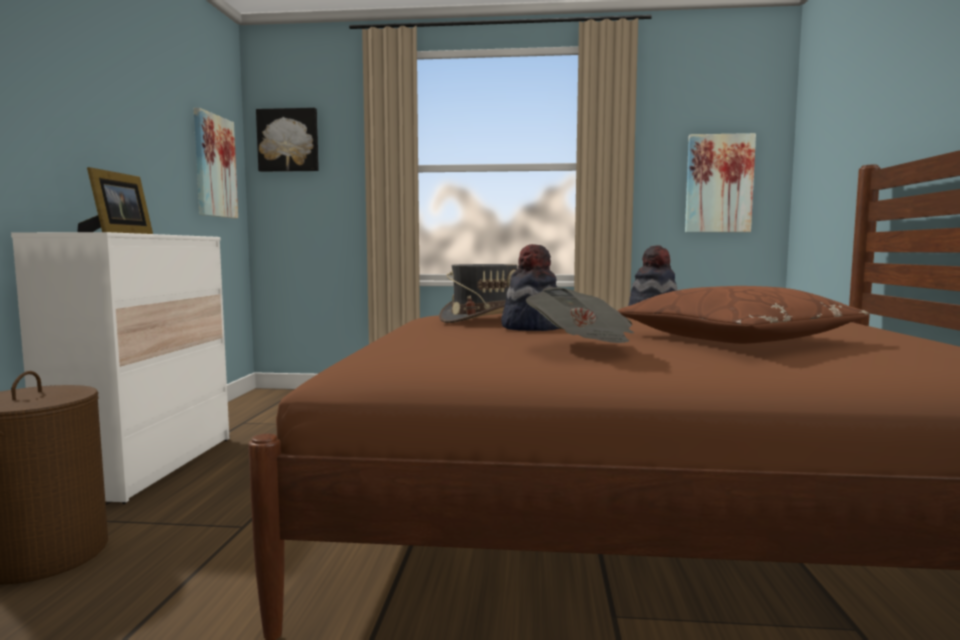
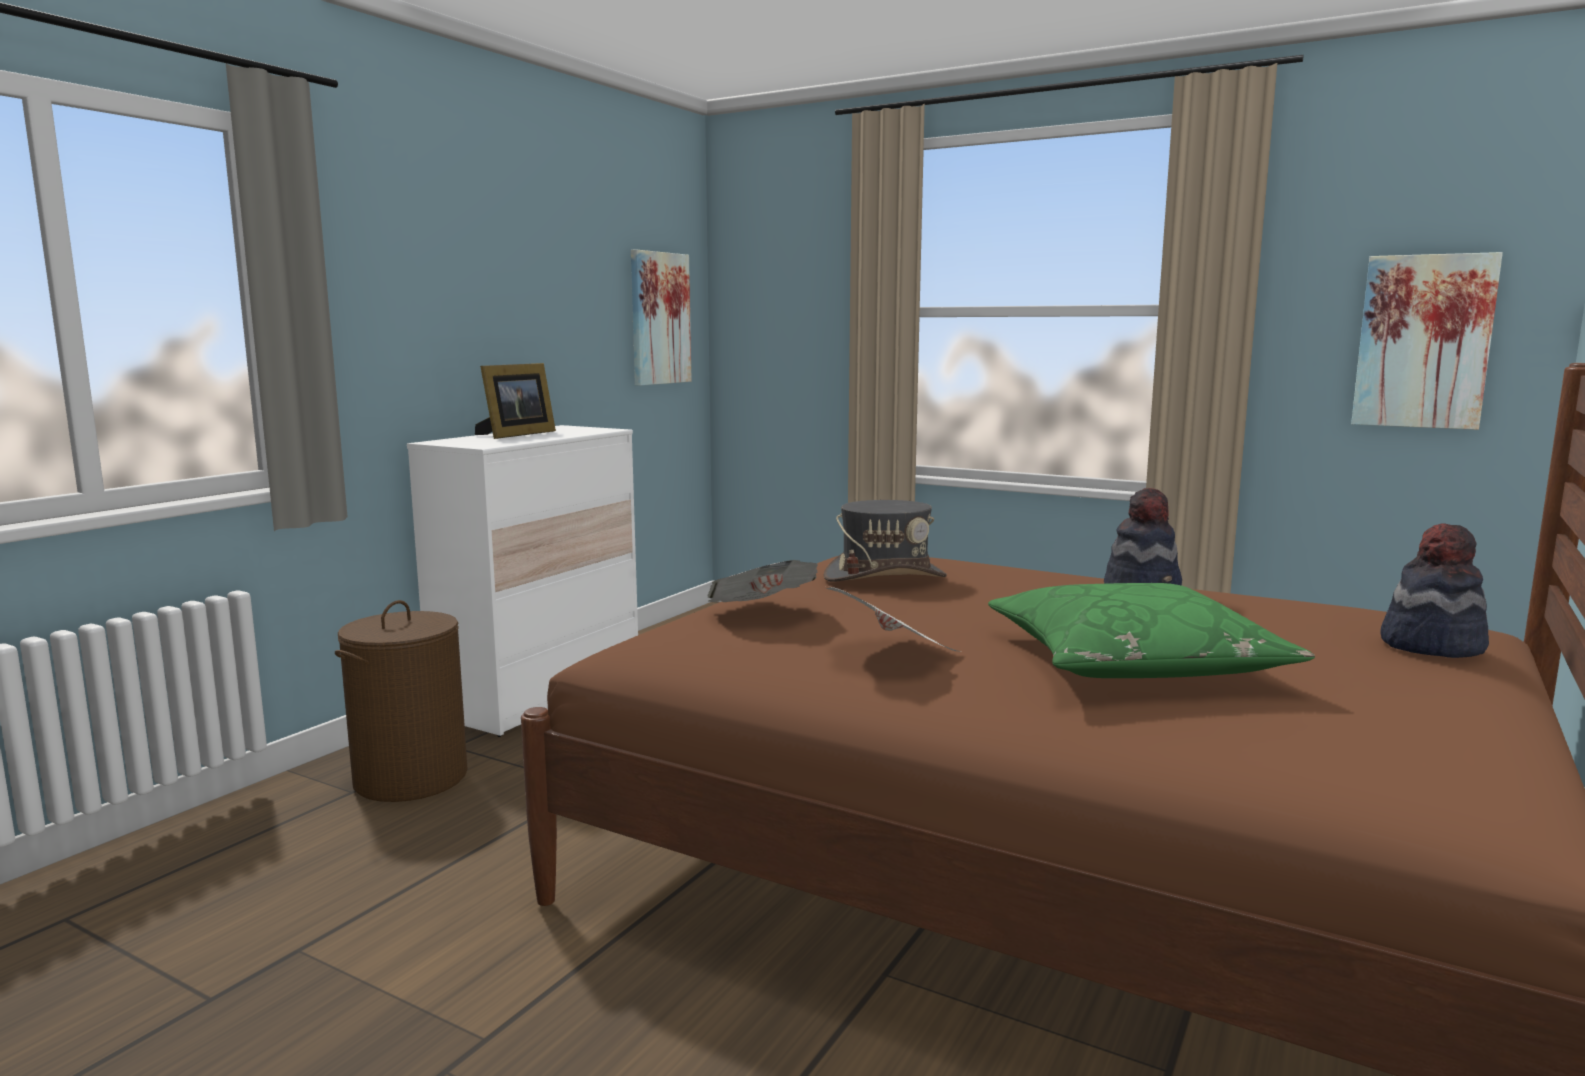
camera: 25 degrees right, 5 degrees up
(288, 140) = (760, 272): picture -> none
(432, 340) = (762, 614): none -> newspaper
(531, 327) = (911, 603): hat -> hat (1430, 645)
(736, 338) = (1133, 662): brown pillow -> green pillow

